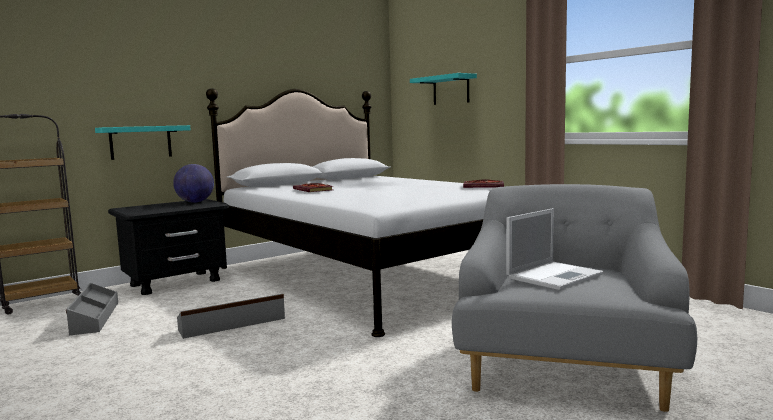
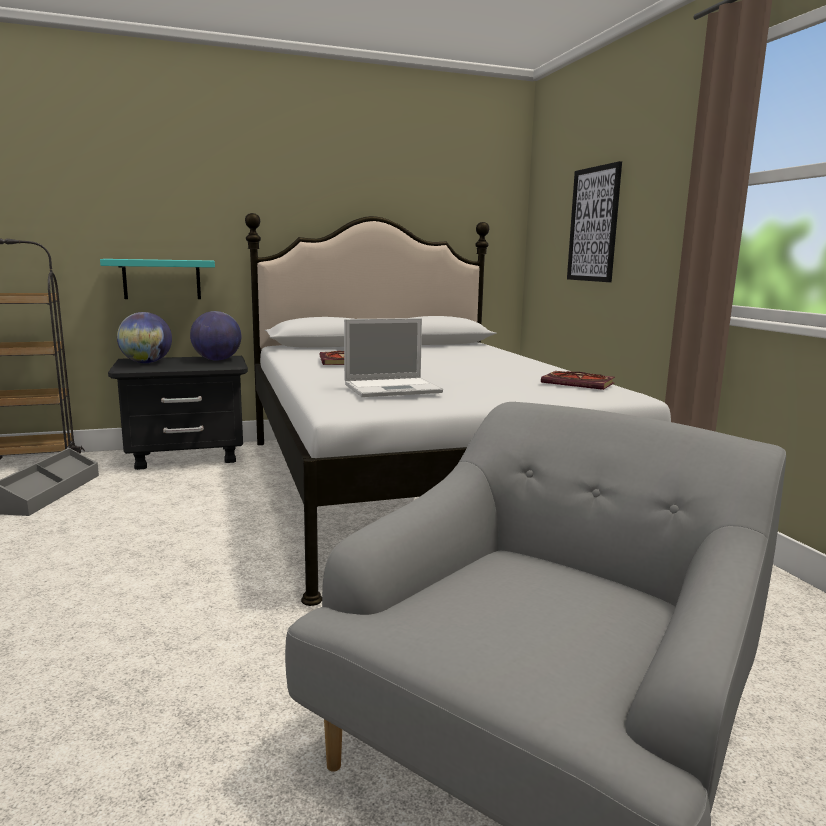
camera: 20 degrees right, 5 degrees up
(143, 208) = (146, 363): none -> globe
(233, 324) = (168, 537): grey storage box -> none
(451, 90) = (593, 224): turquoise shelf -> picture
(555, 276) = (508, 600): laptop -> laptop (394, 388)

